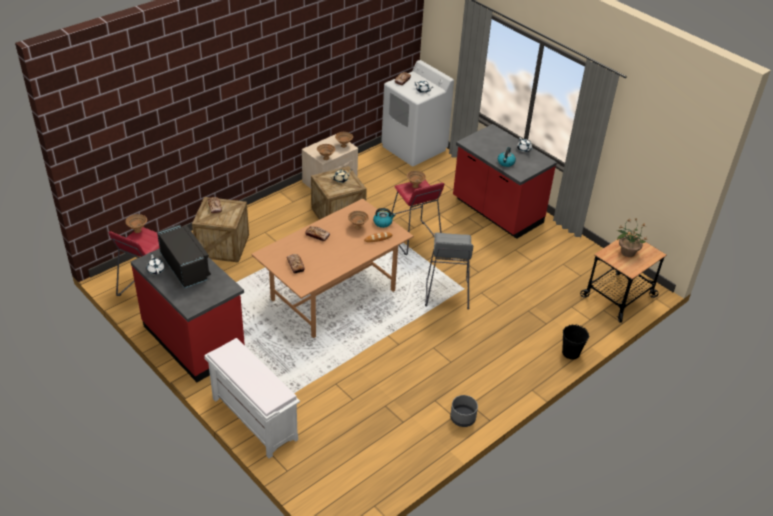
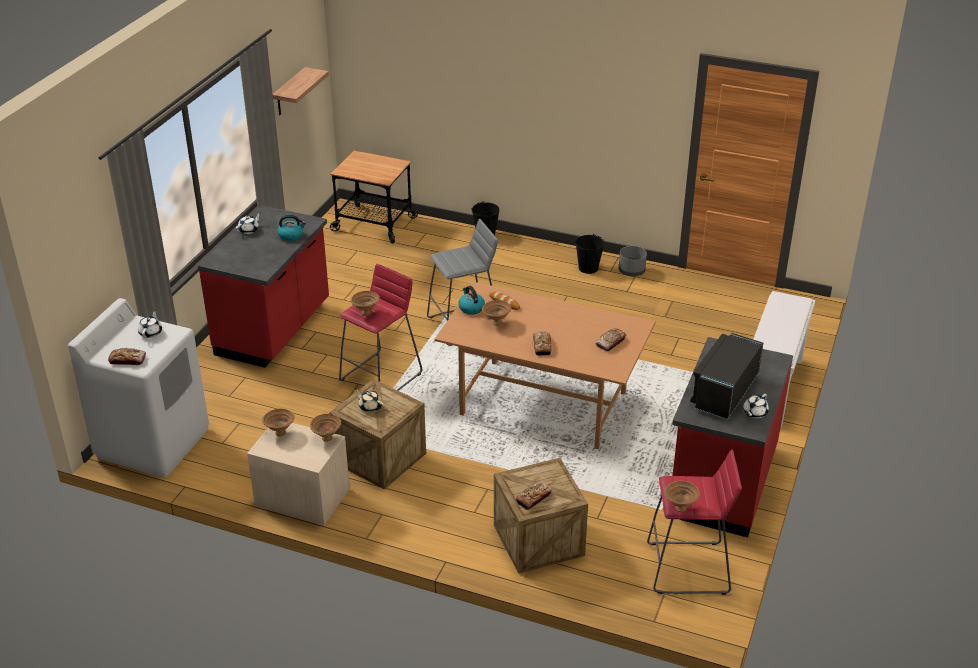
camera: 115 degrees left, 5 degrees down
(483, 392) = (588, 268): none -> black bucket
(627, 252) = (369, 169): potted plant -> none
(645, 150) = (289, 92): none -> shelf

